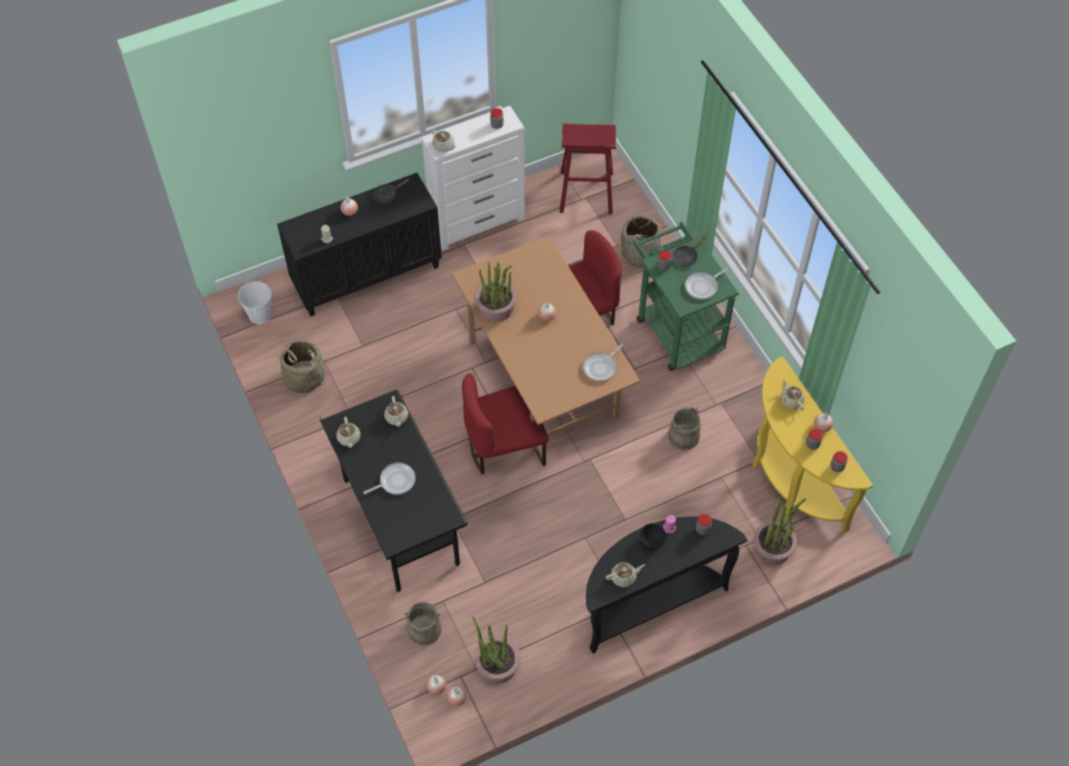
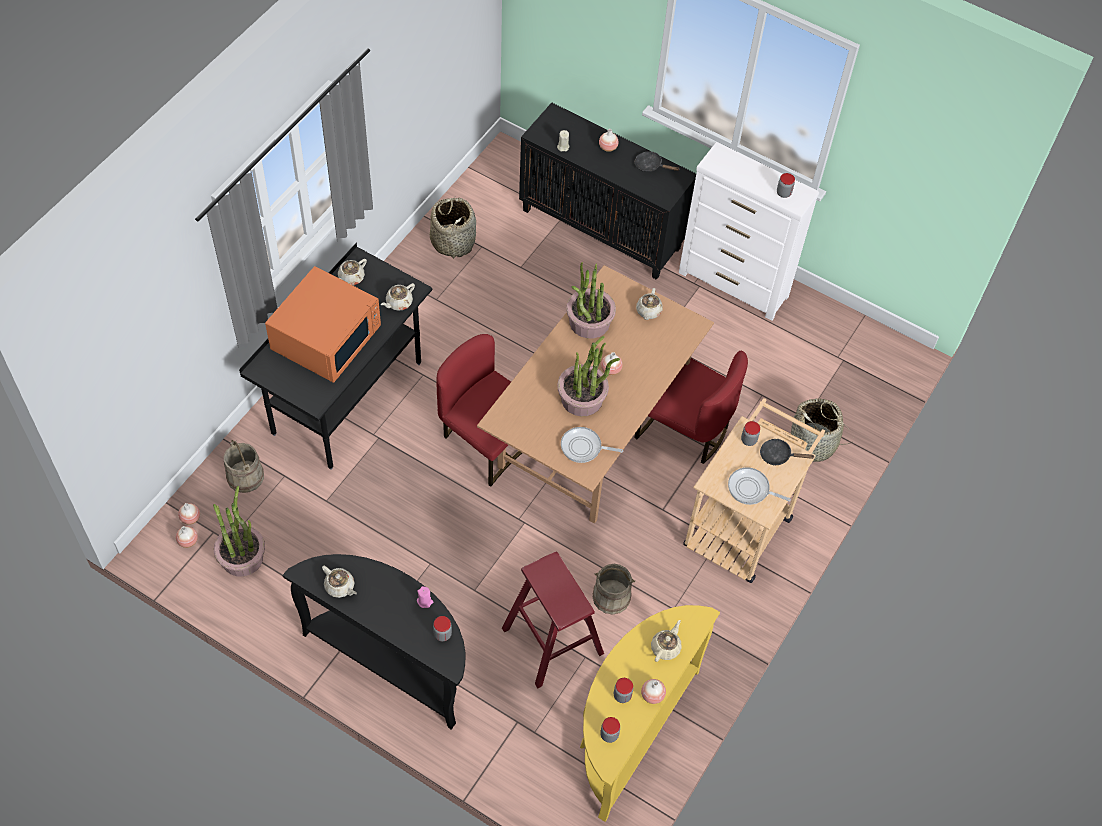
camera: 55 degrees right, 0 degrees up
(260, 315) = (496, 173): white bucket -> none
(395, 481) = (327, 337): frying pan -> orange microwave
(444, 146) = (720, 164): beige teapot -> beige teapot (648, 311)
(586, 192) = (850, 357): red stool -> red stool (552, 641)
(651, 541) = (398, 592): black bowl -> none
(676, 328) = (742, 524): green cart -> beige cart
(773, 548) = (531, 751): potted plant -> potted plant (582, 398)

